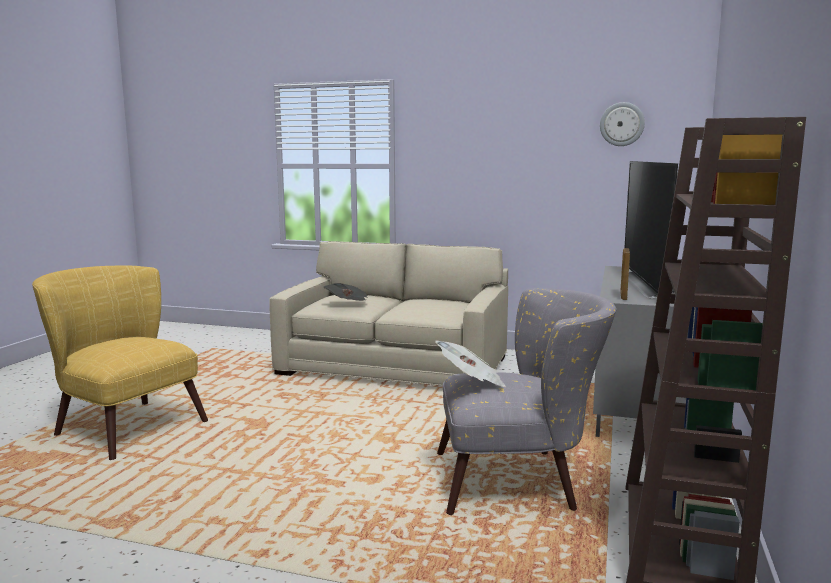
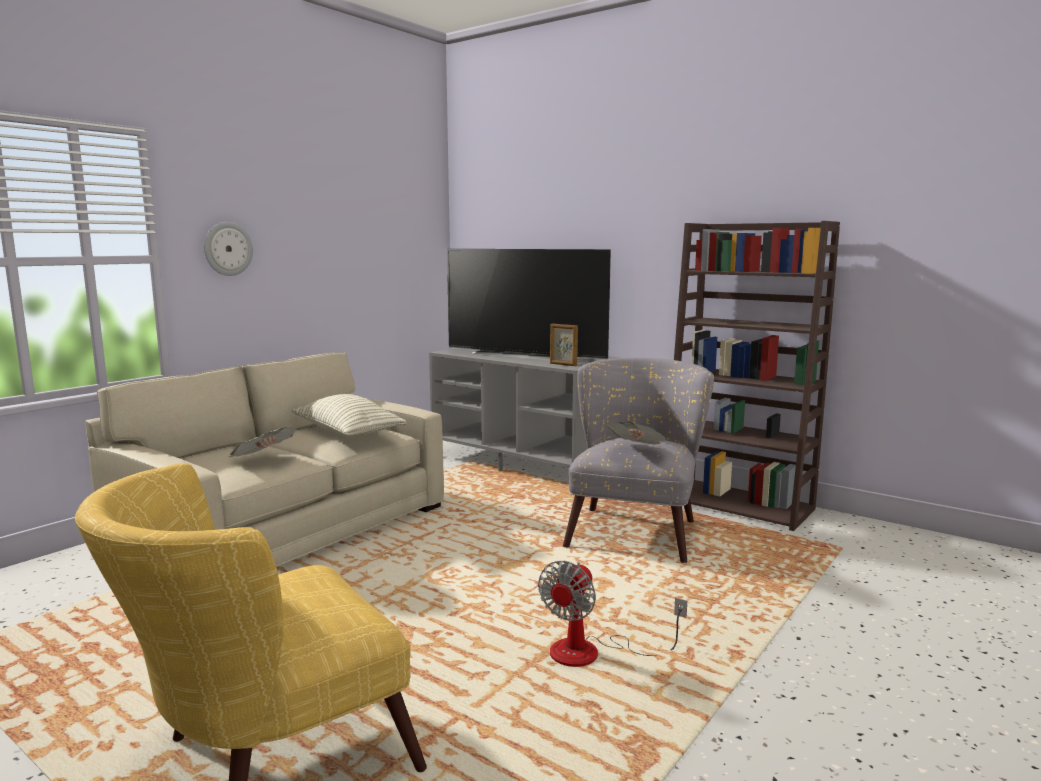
camera: 70 degrees left, 0 degrees up
(249, 490) = (592, 653): none -> fan
(429, 308) = (348, 433): none -> pillow
(622, 124) = (394, 212): wall clock -> wall clock (227, 249)

